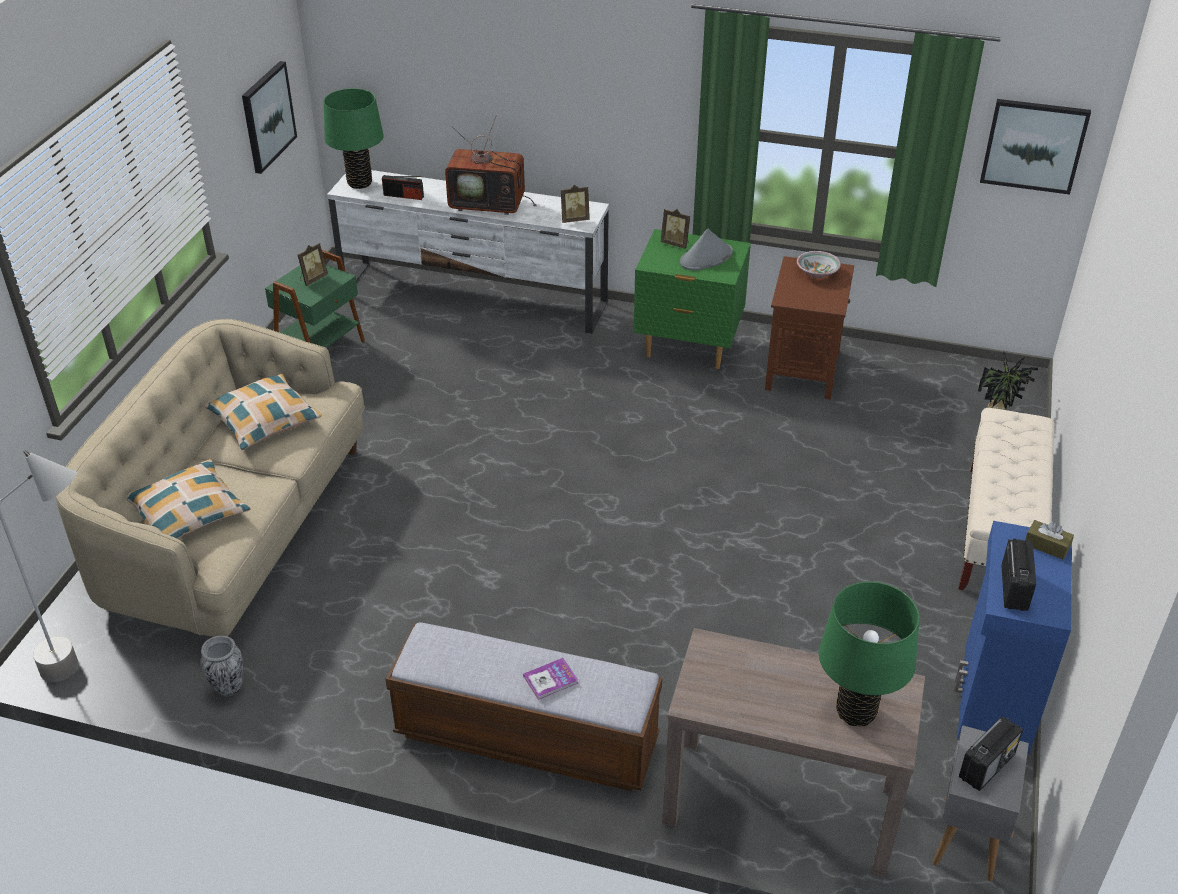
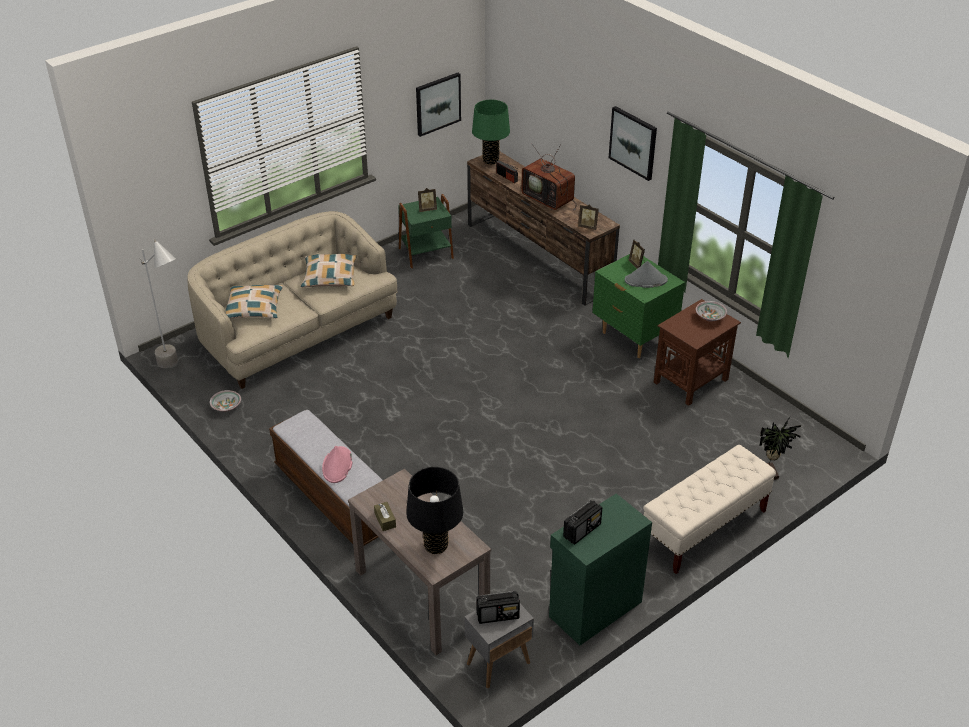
camera: 35 degrees right, 0 degrees up
(228, 688) = (226, 406): vase -> bowl
(474, 298) = (538, 257): white tv stand -> brown tv stand
(550, 680) = (337, 465): book -> pink hat
(856, 712) = (436, 546): green table lamp -> black table lamp
(993, 697) = (594, 608): blue cabinet -> green cabinet
(1034, 145) = (858, 281): picture -> picture (633, 142)
(1046, 546) = (629, 520): brown tissue box -> brown tissue box (385, 520)

